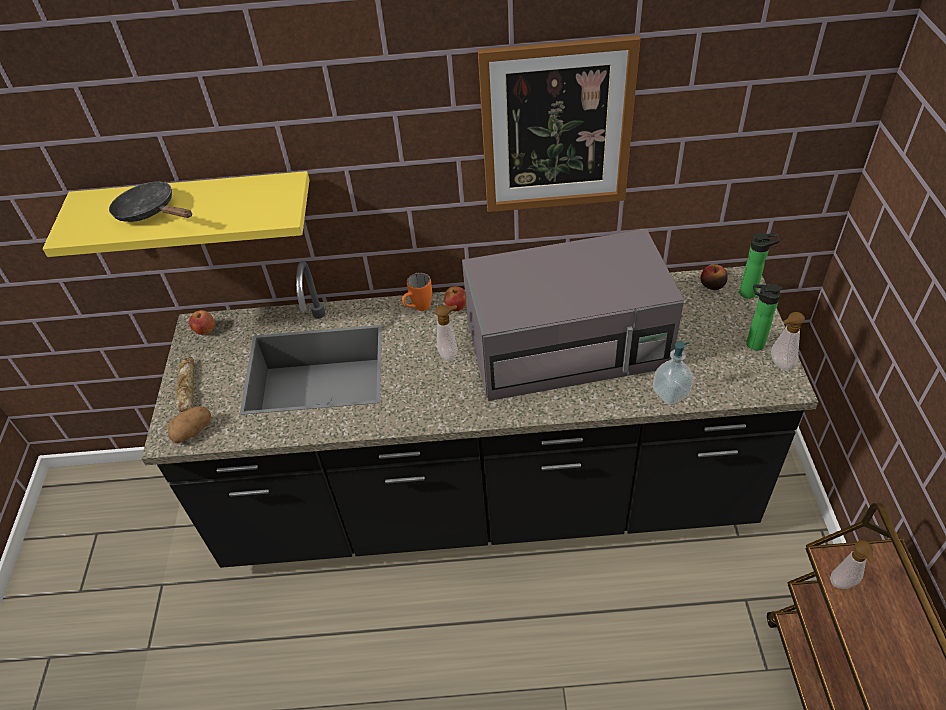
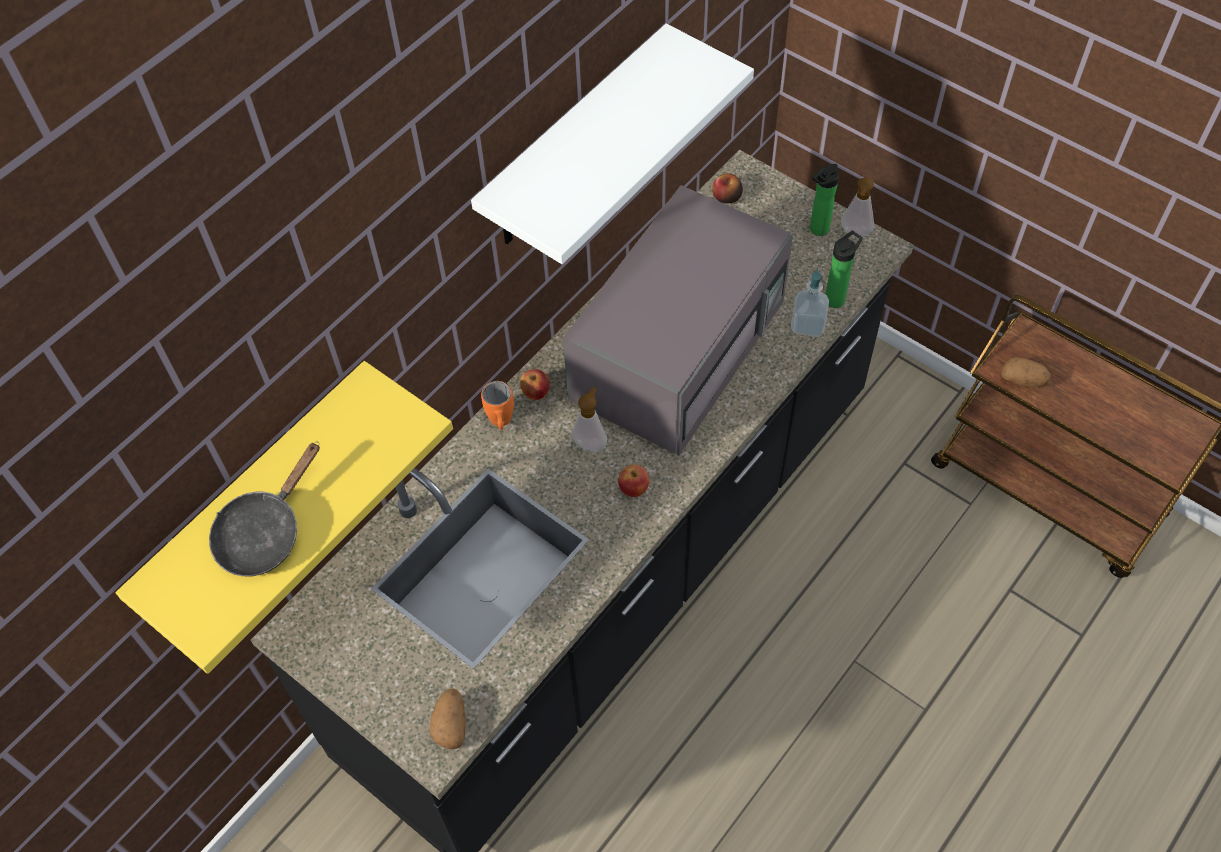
camera: 50 degrees left, 10 degrees up
(151, 212) = (264, 532): black frying pan -> black frying pan turned 45 degrees counterclockwise
(186, 388) = (379, 696): bread -> none
(205, 331) = (310, 629): apple -> apple (634, 489)
(556, 129) = (574, 142): picture -> white shelf
(750, 293) = (764, 182): bottle -> bottle (837, 298)
(844, 584) = (1023, 380): soap dispenser -> potato

